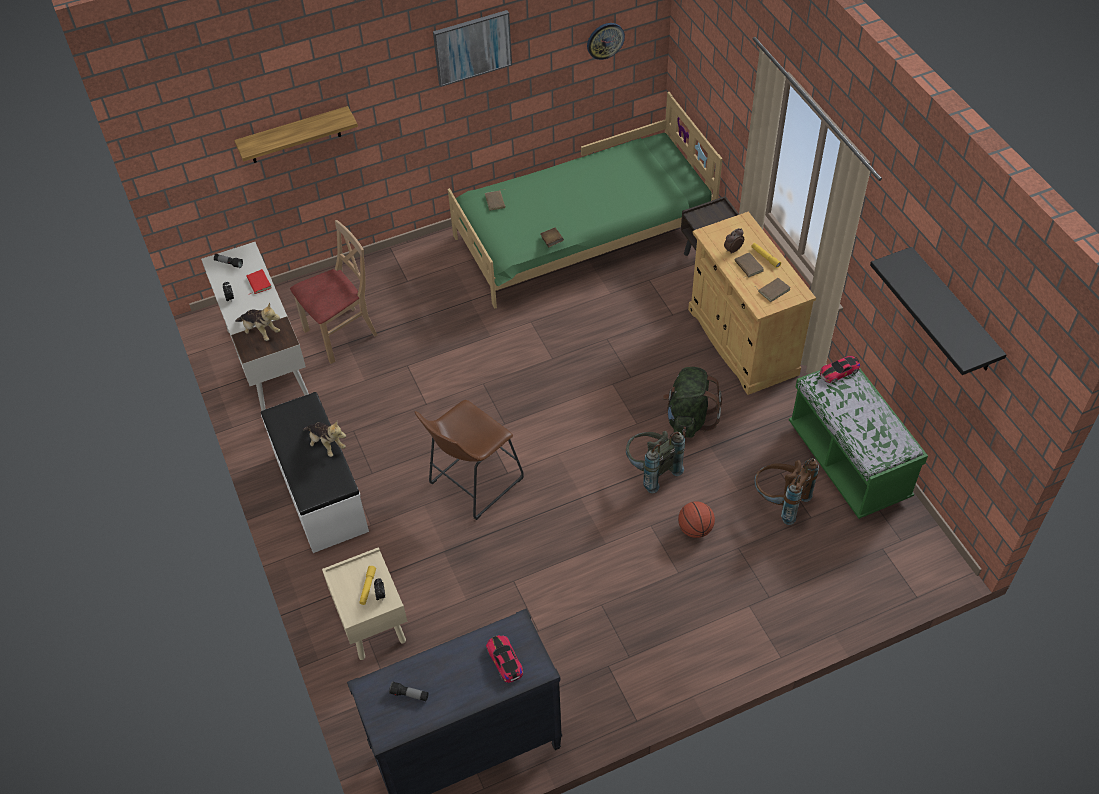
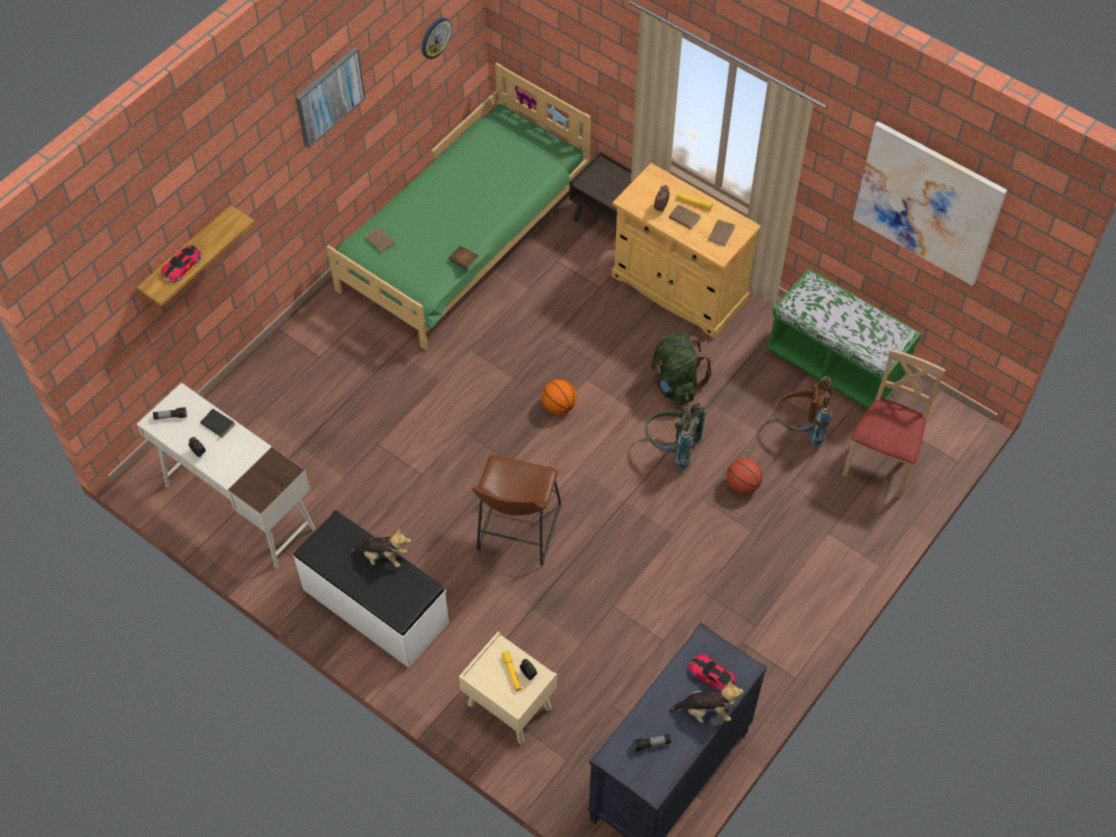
camera: 30 degrees left, 5 degrees up
(258, 283) = (217, 425): red book -> black book
(260, 331) = (255, 473): plush toy -> plush toy (706, 711)
(341, 334) = (288, 440): beige chair -> beige chair (882, 462)
(574, 396) = (559, 406): none -> basketball
(839, 371) = (807, 286): toy car -> toy car (182, 266)
(953, 312) = (927, 203): black shelf -> picture

